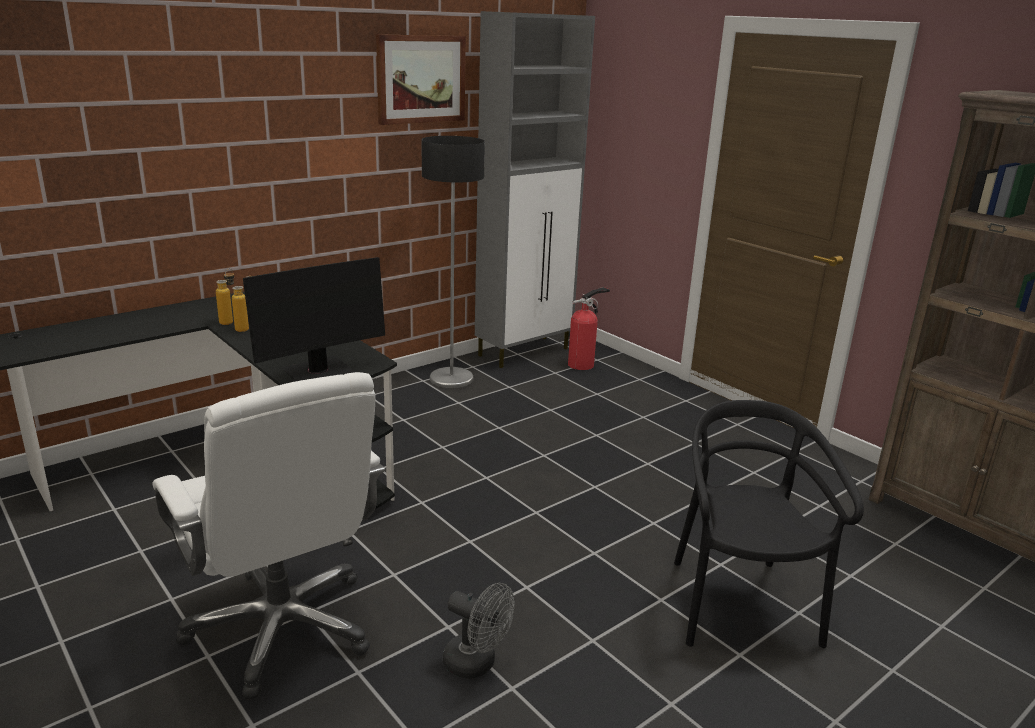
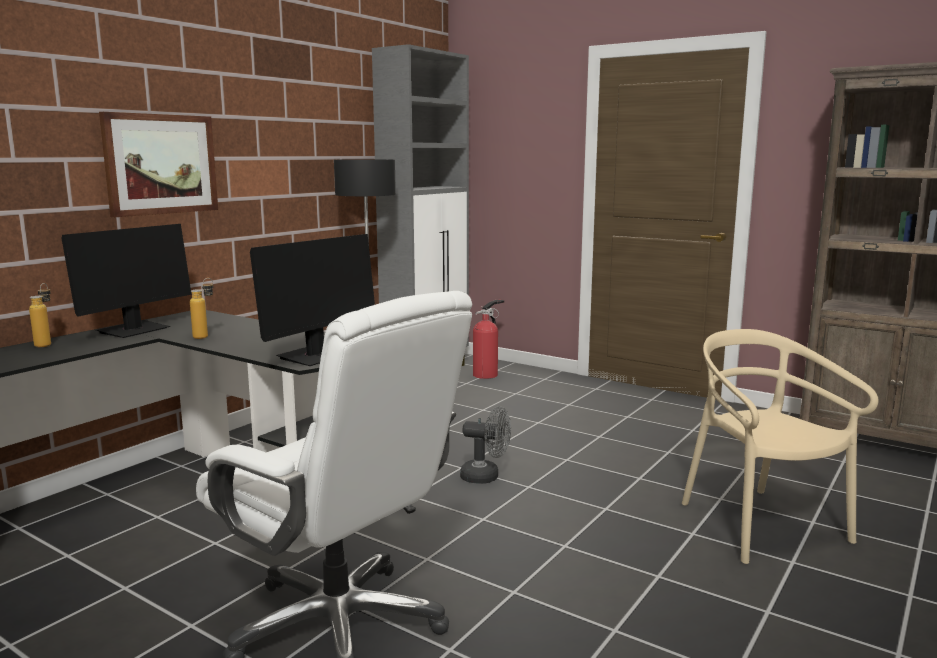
camera: 15 degrees left, 10 degrees down
(195, 311) = (134, 330): none -> monitor
(229, 321) = (179, 333): bottle -> bottle (46, 344)
(421, 79) = (324, 107): picture -> picture (161, 164)
(477, 664) = (566, 617): grey fan -> grey fan (486, 477)
(739, 604) = (760, 525): black chair -> beige chair

